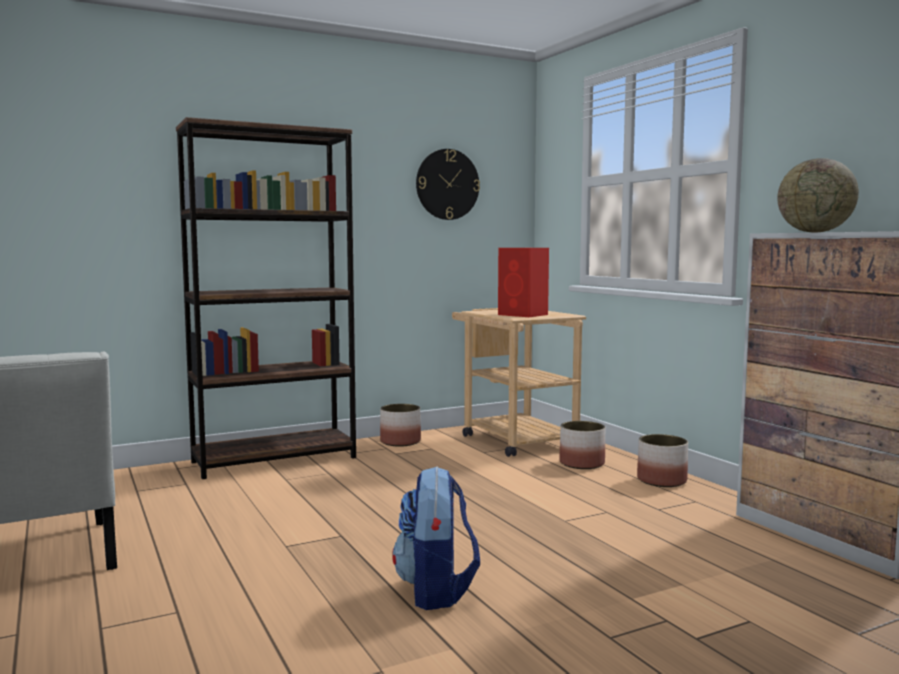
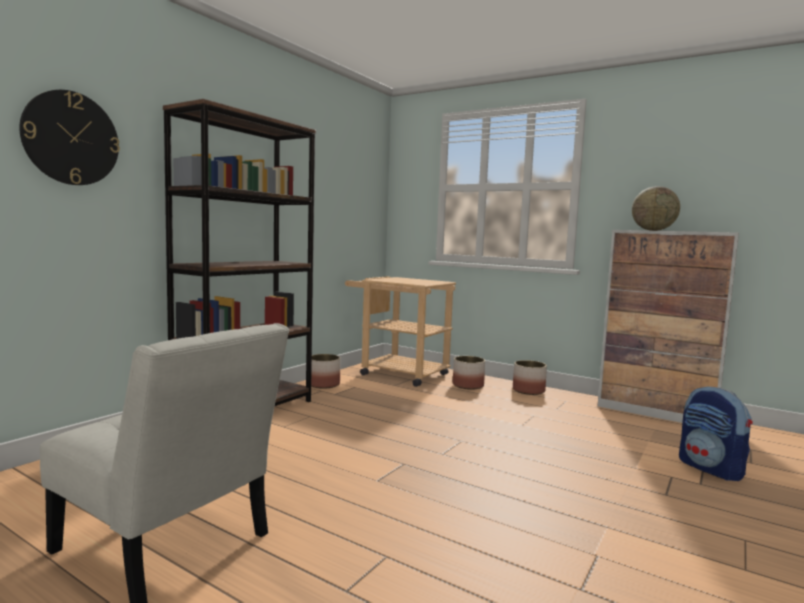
camera: 30 degrees left, 0 degrees up
(436, 591) = (532, 489): backpack -> backpack (711, 469)
(447, 184) = (343, 181): wall clock -> wall clock (71, 138)
(524, 315) = (417, 282): red speaker -> none

